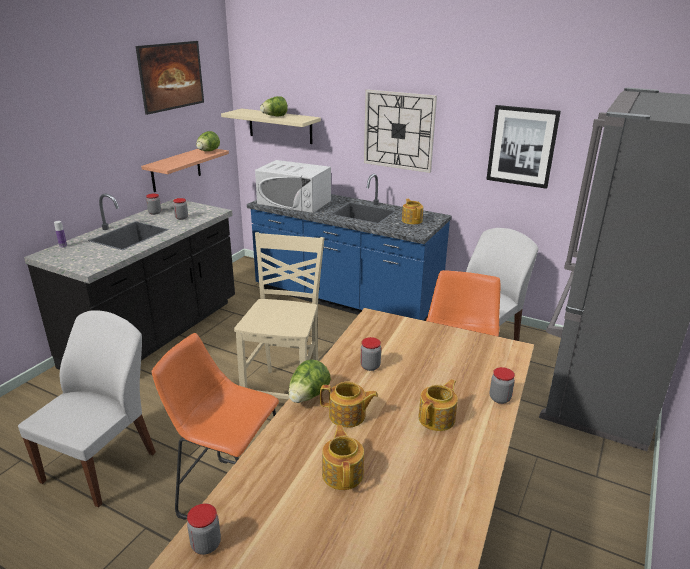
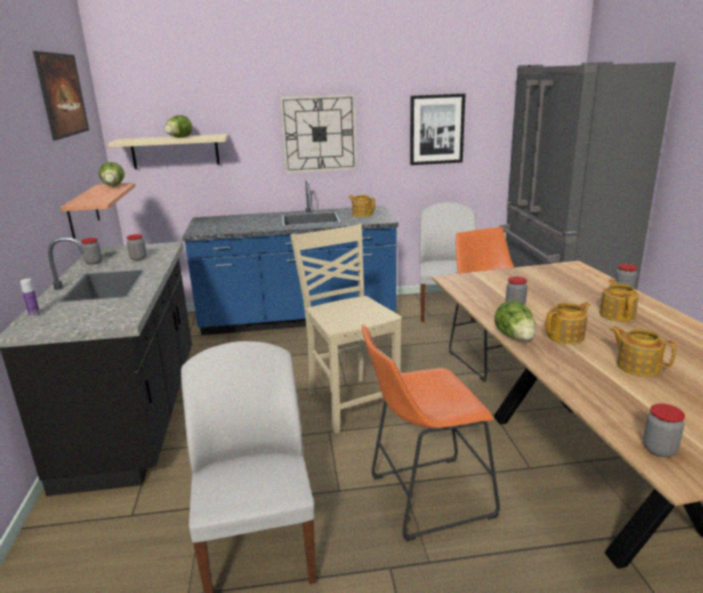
camera: 35 degrees left, 5 degrees down
(294, 202) = (230, 225): white microwave -> none

